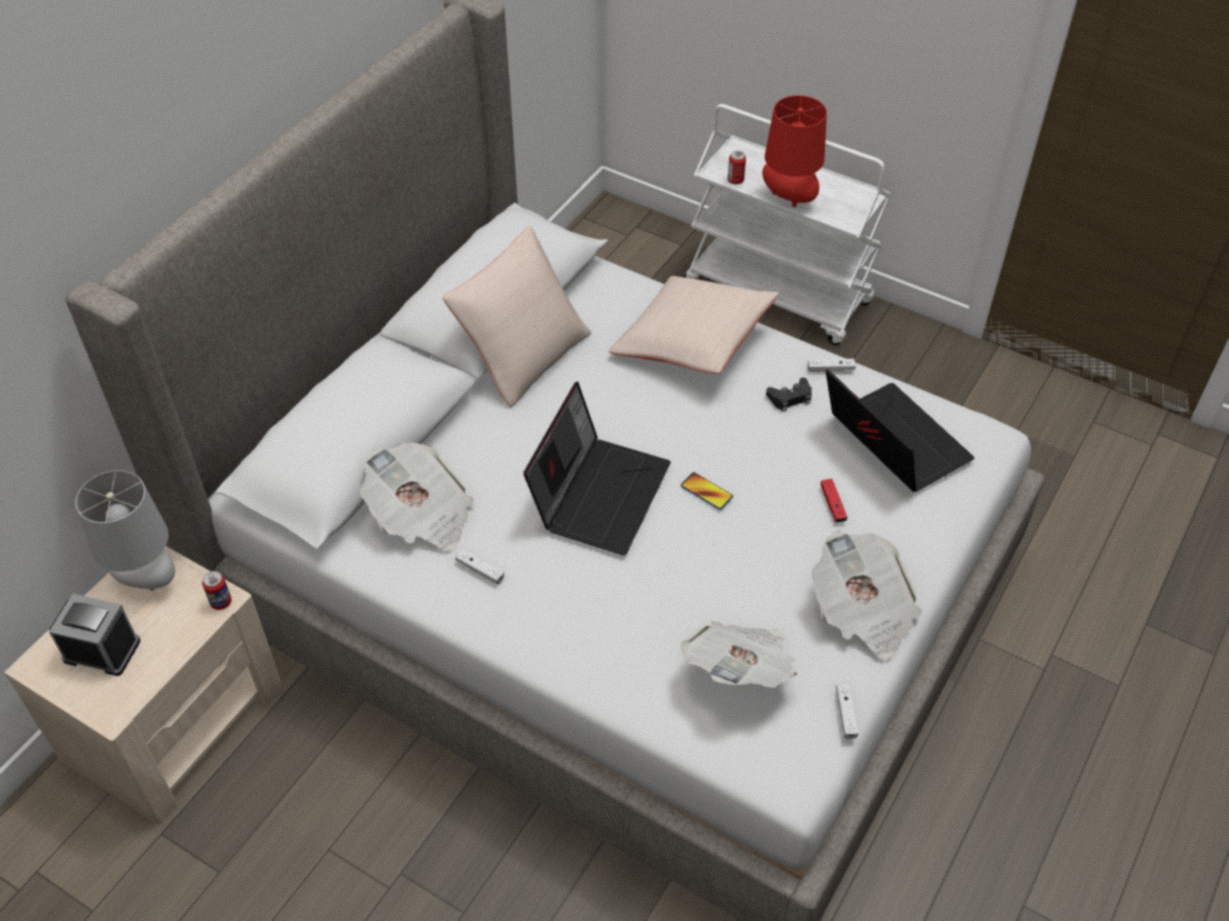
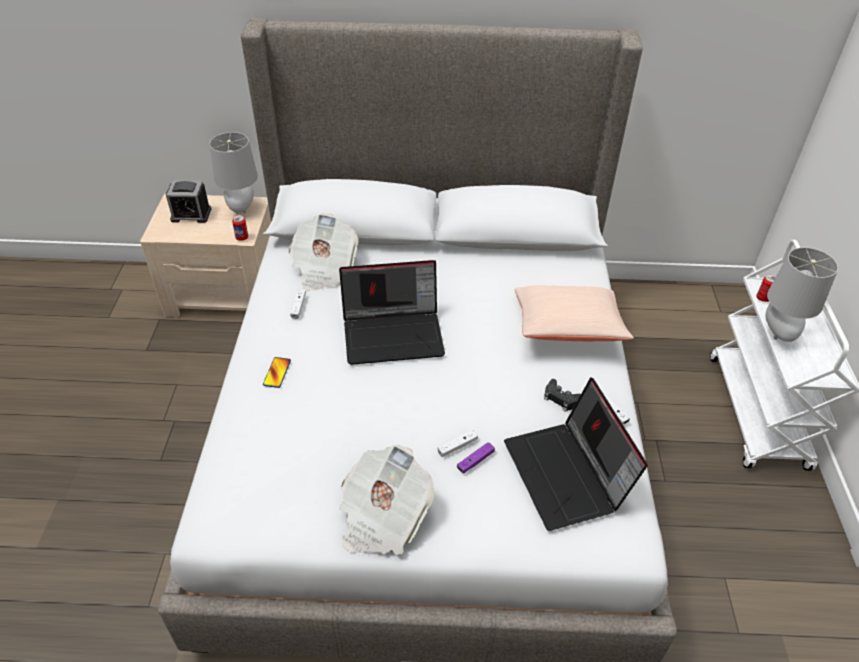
camera: 60 degrees right, 5 degrees down
(102, 650) = (191, 215): alarm clock -> alarm clock turned 105 degrees clockwise
(522, 354) = (484, 257): beige pillow -> none
(706, 492) = (434, 385): phone -> phone (277, 373)
(740, 670) = (284, 459): newspaper -> none
(789, 199) = (779, 333): red table lamp -> grey table lamp
(832, 505) = (475, 461): red game controller -> purple game controller
(846, 714) = (279, 539): white game controller -> white game controller (457, 446)
(891, 442) = (567, 475): laptop -> laptop turned 135 degrees clockwise

